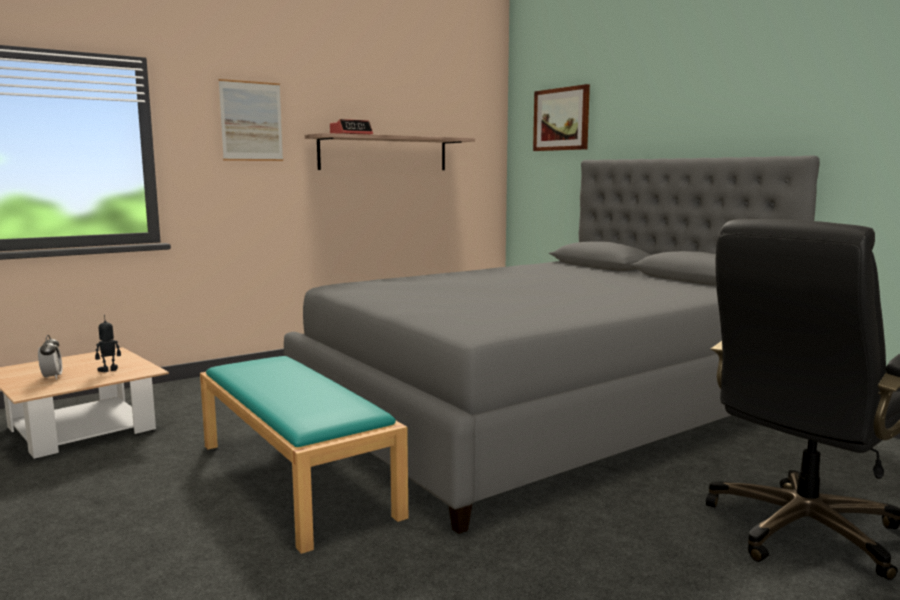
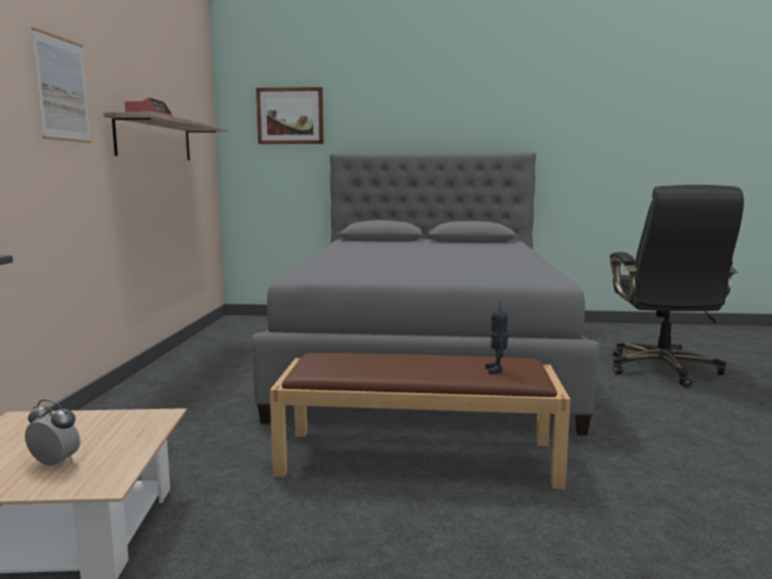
camera: 50 degrees left, 0 degrees up
(109, 370) = (107, 431): toy robot -> toy robot (496, 370)
(296, 478) = (419, 457): turquoise bench -> brown bench

